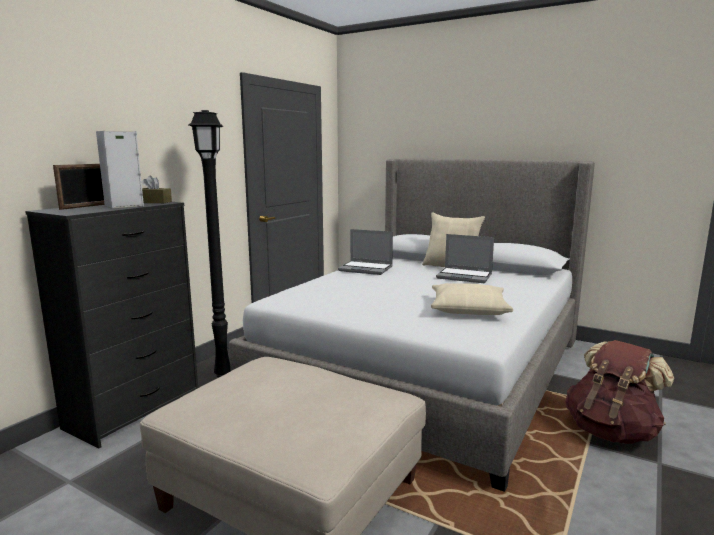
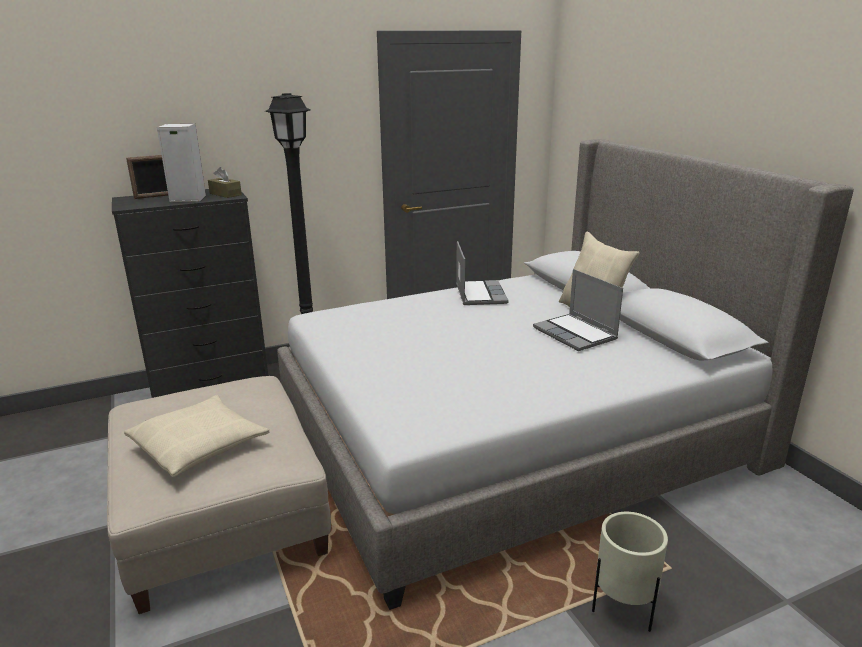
camera: 35 degrees right, 10 degrees up
(366, 269) = (479, 294): laptop -> laptop turned 150 degrees counterclockwise
(468, 308) = (481, 384): beige pillow -> beige pillow (199, 445)
(611, 431) = (623, 610): brown backpack -> beige planter

